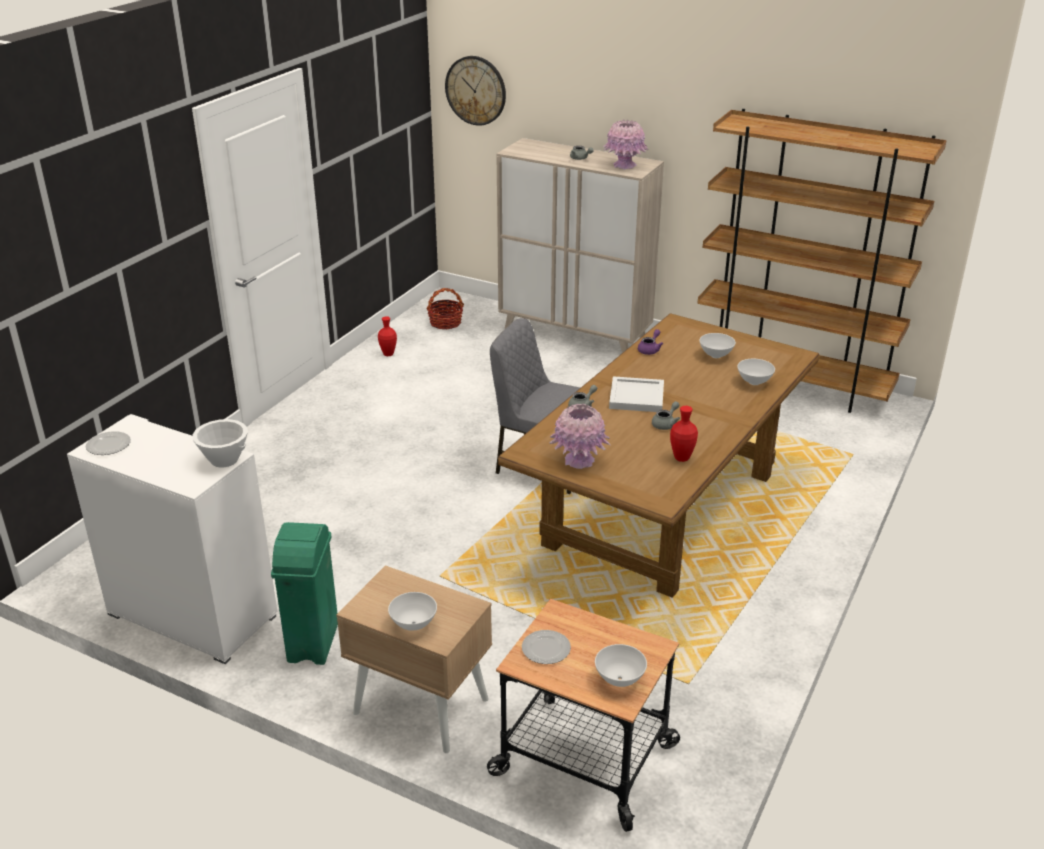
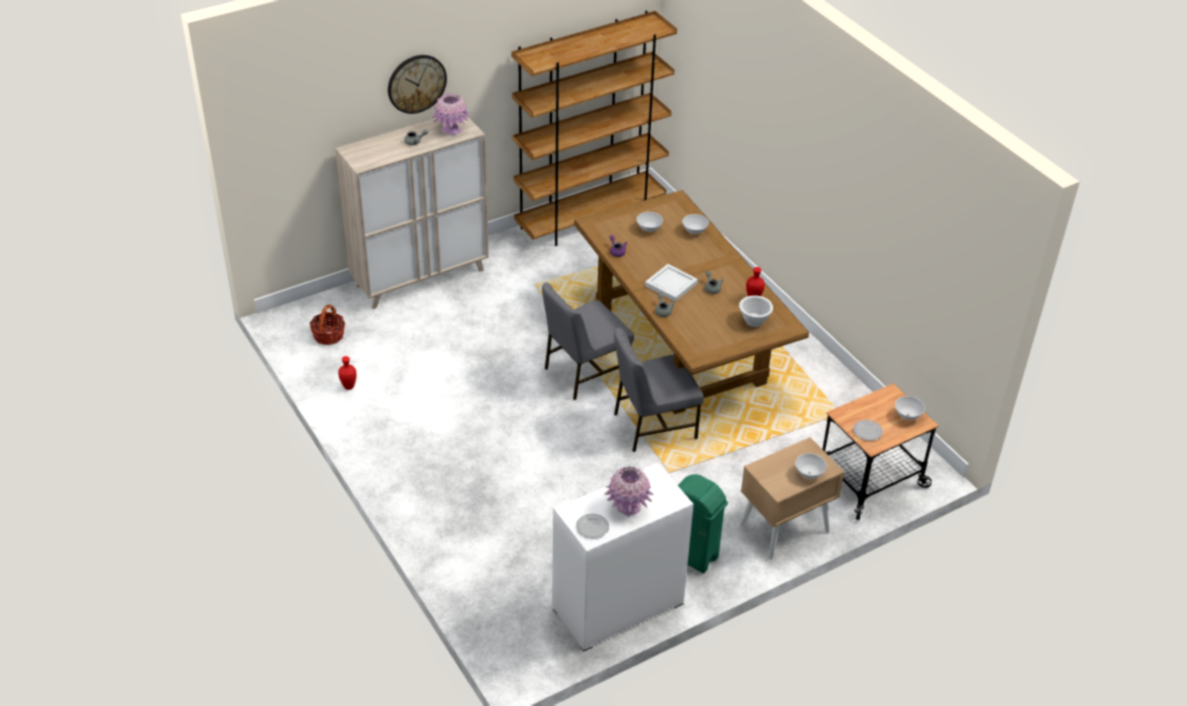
camera: 60 degrees left, 10 degrees up
(224, 460) = (656, 477): white bowl -> white bowl (754, 321)
(476, 90) = (280, 129): wall clock -> wall clock (416, 83)
(507, 538) = (653, 425): none -> grey chair
(579, 460) = (724, 339): pink vase -> pink vase (628, 507)

